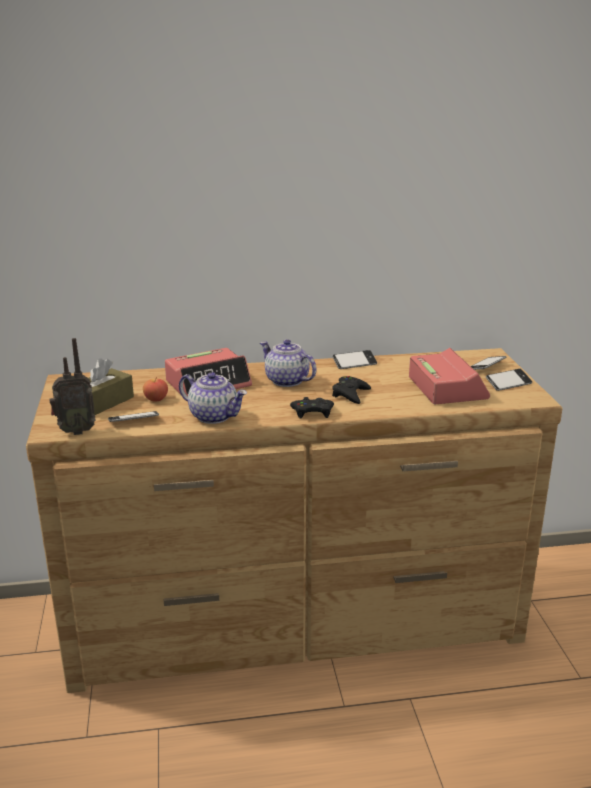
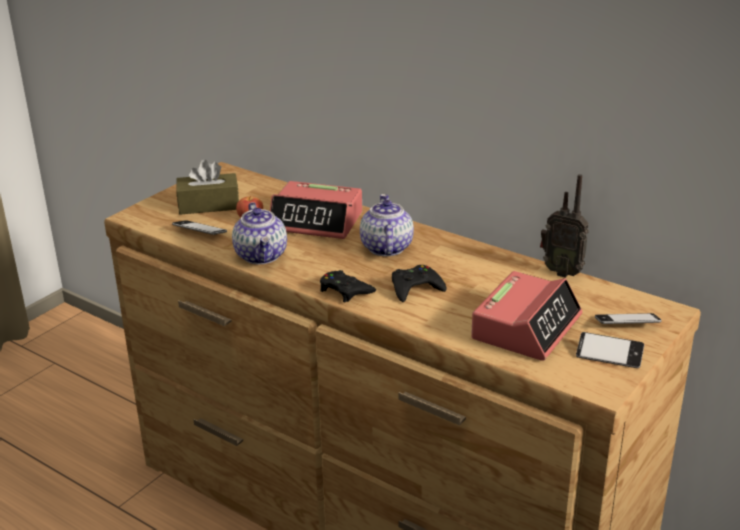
camera: 45 degrees right, 5 degrees up
(75, 431) = (148, 222): radio -> radio (562, 272)
(354, 363) = (487, 256): phone -> none

